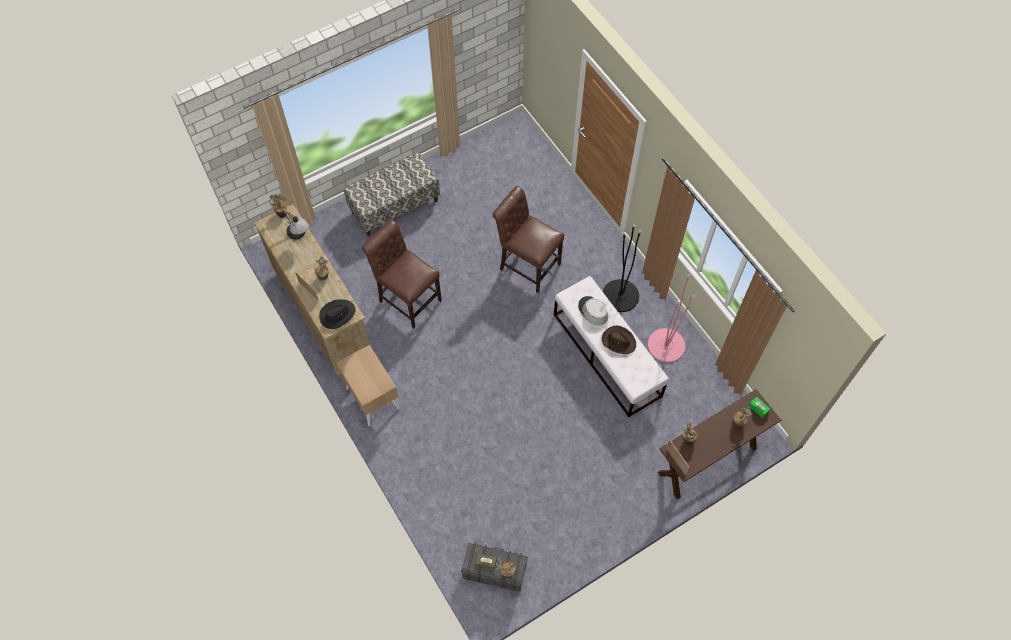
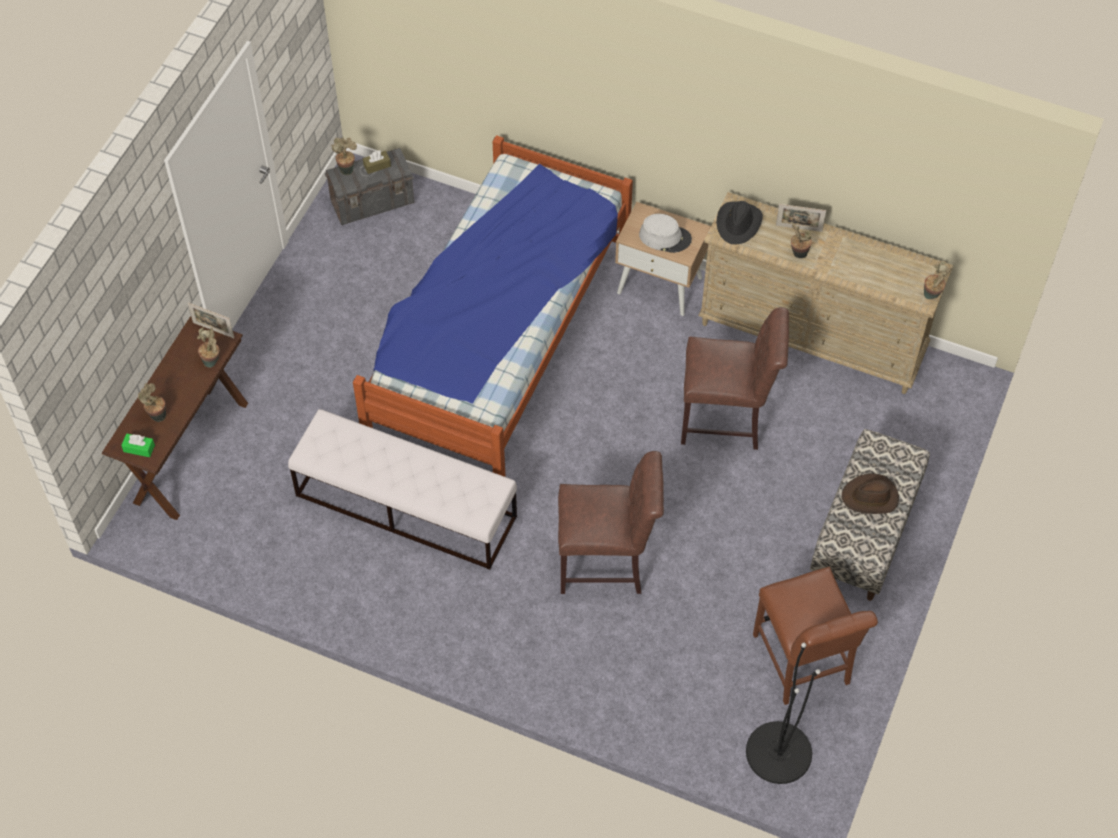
camera: 145 degrees right, 5 degrees down
(299, 235) = (882, 283): table lamp -> none
(476, 170) = (803, 664): none -> brown chair
(491, 417) = (498, 346): none -> bed
(592, 311) = (447, 486): grey hat -> grey hat (665, 237)
(618, 341) = (385, 467): brown hat -> brown hat (870, 497)
(620, 295) = (442, 600): black floor lamp -> black floor lamp (778, 752)
(666, 345) = (332, 567): pink floor lamp -> none

